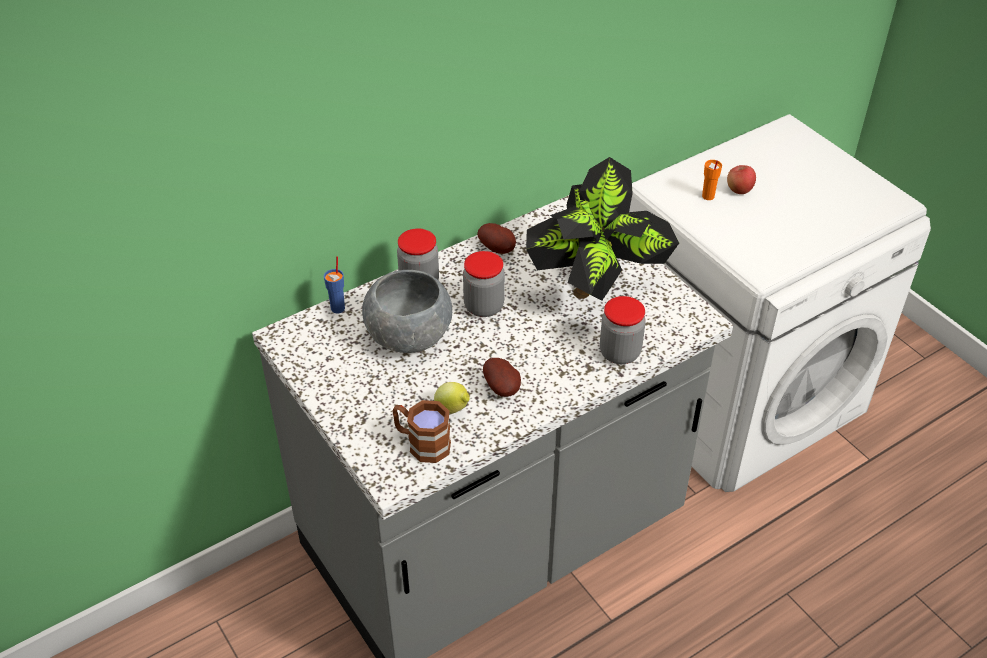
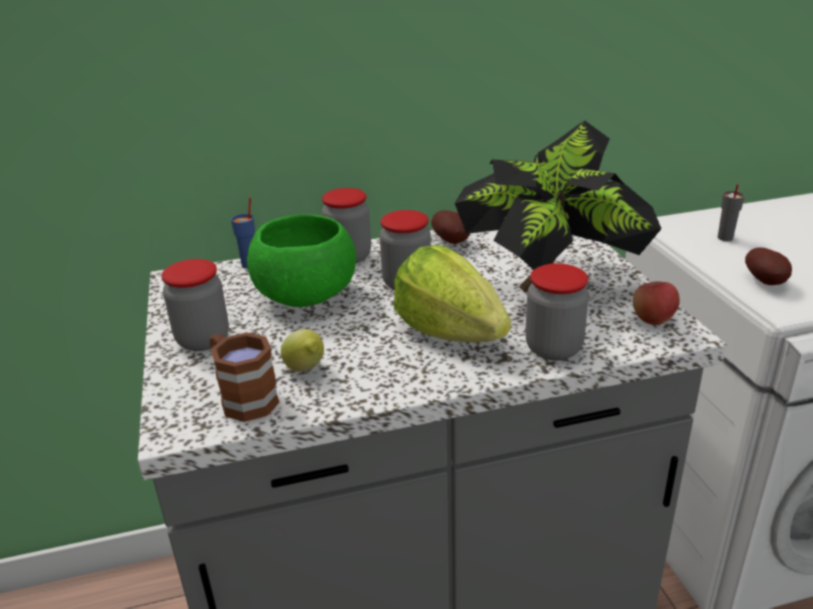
camera: 20 degrees right, 15 degrees down
(355, 397) = (203, 340): none -> jar
(410, 335) = (307, 296): grey bowl -> green bowl
(503, 388) = (381, 360): potato -> potato (766, 282)
(540, 351) = (449, 331): none -> lettuce
(708, 196) = (724, 238): orange cup -> grey cup
(739, 190) = (766, 237): apple -> apple (653, 320)

